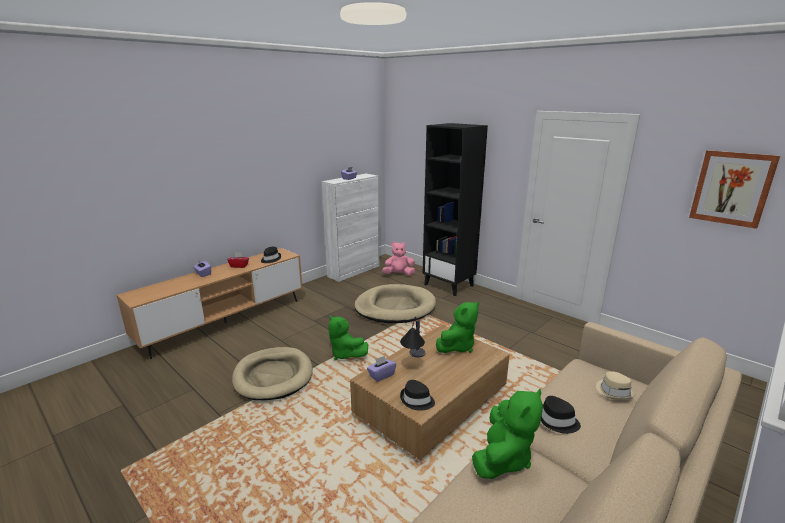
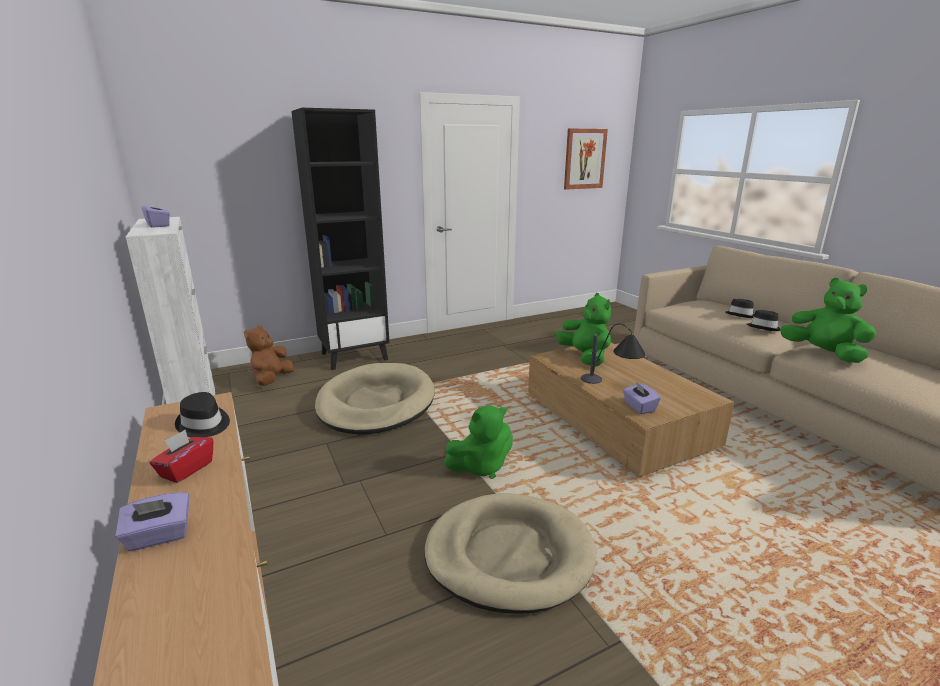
camera: 70 degrees left, 0 degrees up
(399, 274) = (272, 380): pink plush toy -> brown plush toy
(417, 400) = (691, 396): black hat -> black hat (740, 315)
(614, 391) = (713, 306): beige hat -> none

